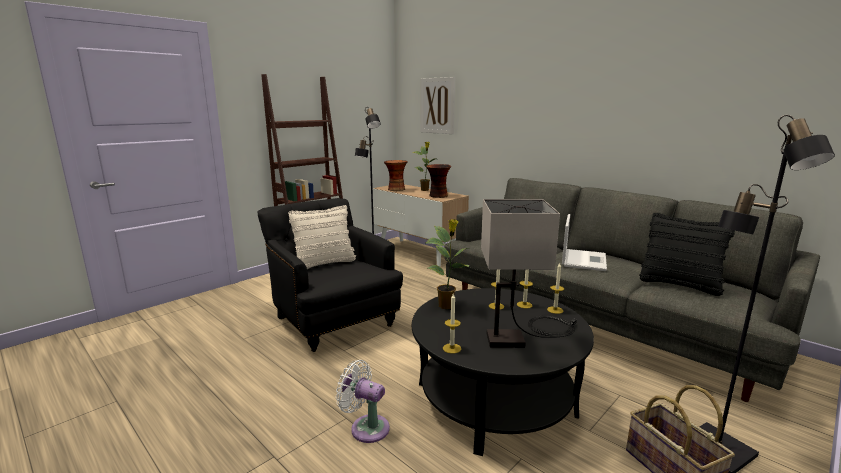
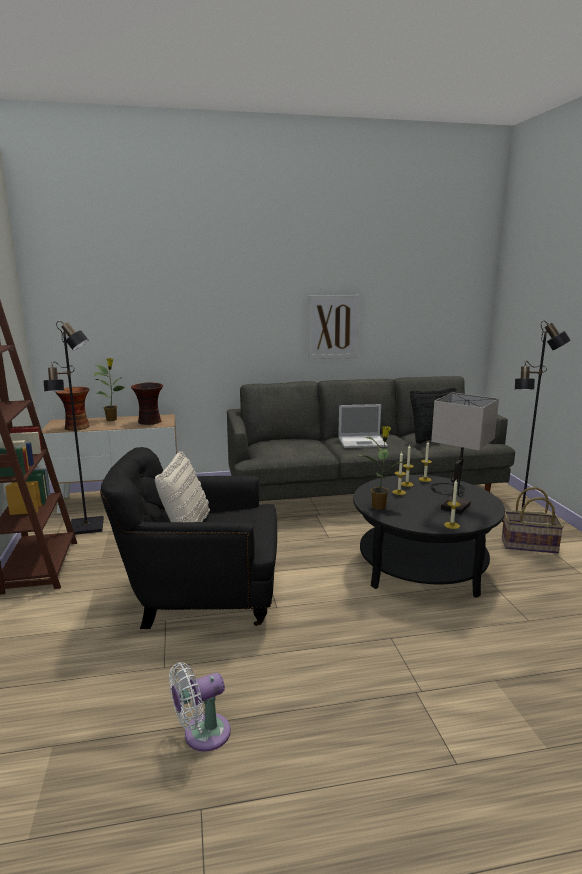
camera: 55 degrees left, 0 degrees up
(366, 427) = (412, 632): white fan -> white fan (202, 734)
(437, 105) = (109, 311): picture -> picture (333, 327)
(583, 260) = (363, 442): laptop -> laptop turned 120 degrees clockwise

